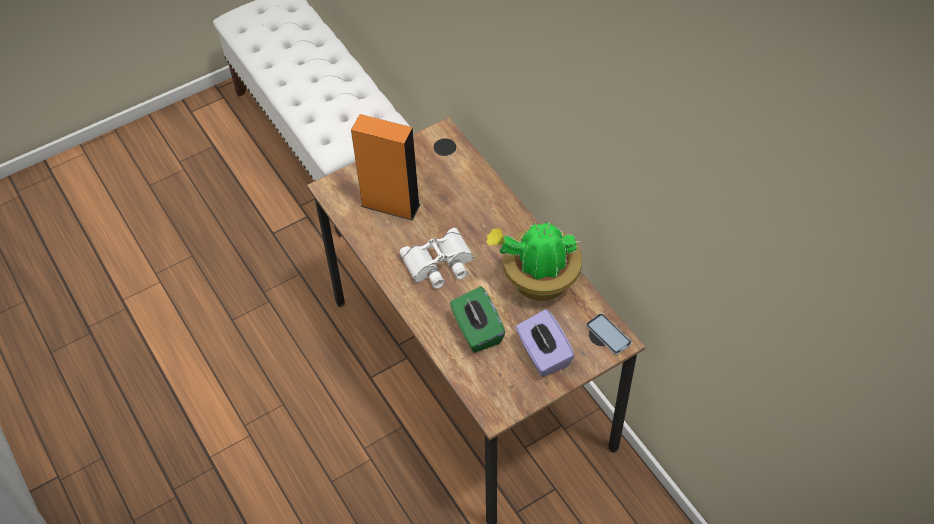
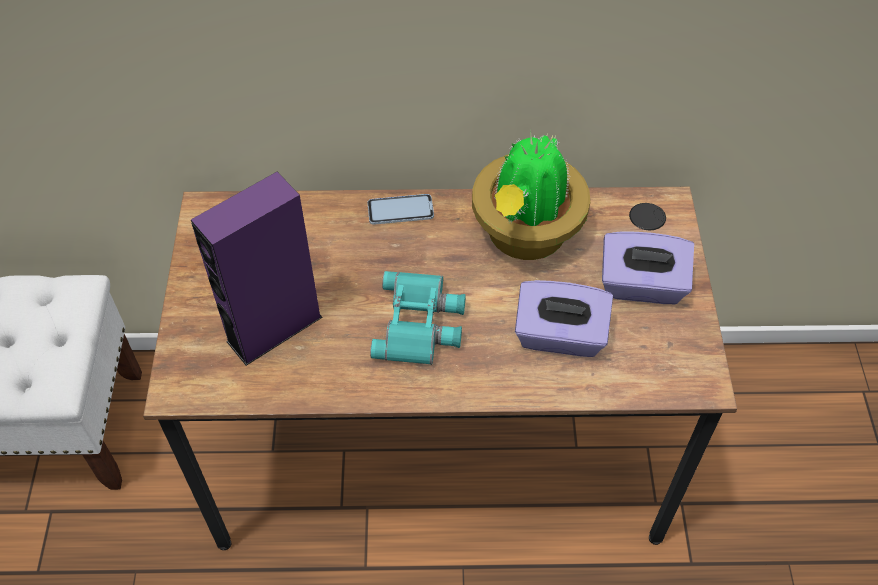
camera: 60 degrees left, 0 degrees up
(390, 205) = (274, 329): orange speaker -> purple speaker
(439, 264) = (420, 323): white binoculars -> turquoise binoculars
(477, 331) = (559, 336): green tissue box -> purple tissue box
(608, 334) = (652, 209): phone -> phone (400, 210)

